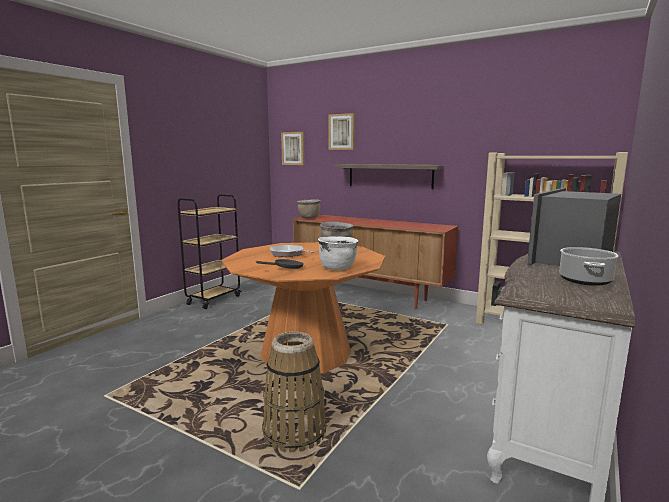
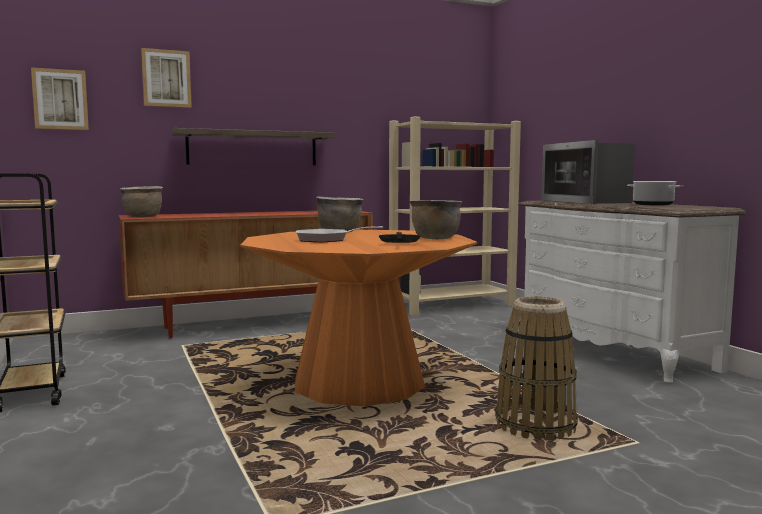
camera: 55 degrees left, 5 degrees down
(337, 268) = (435, 238): white cooking pot -> brown cooking pot

